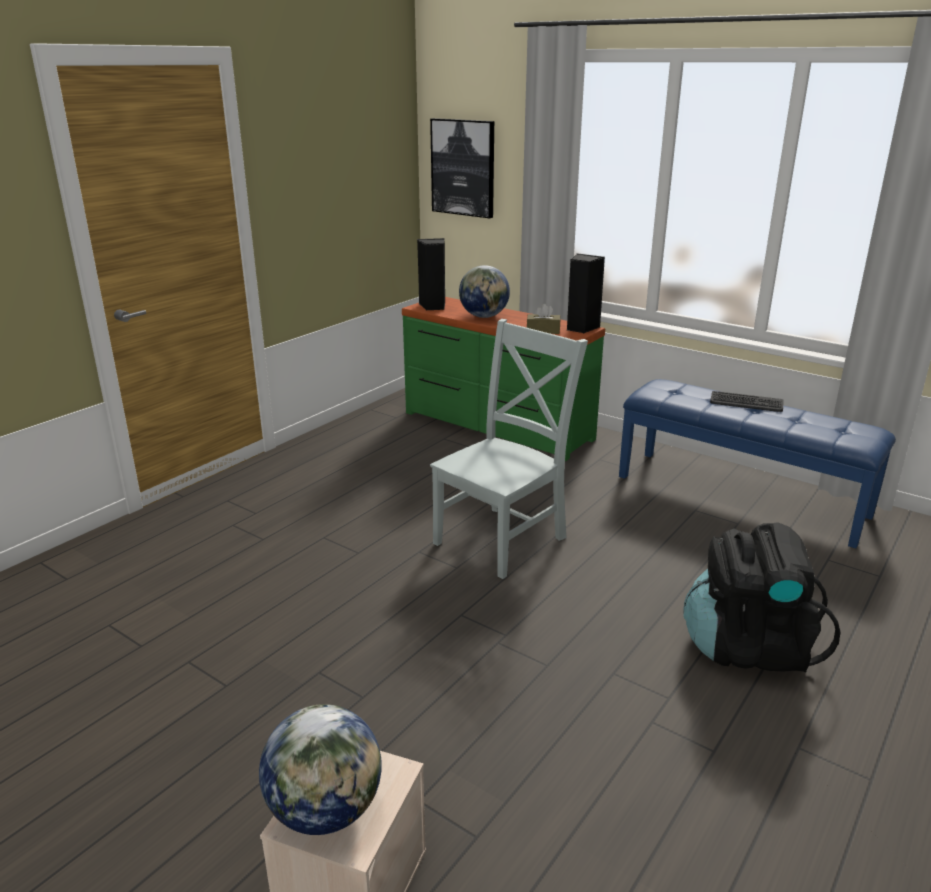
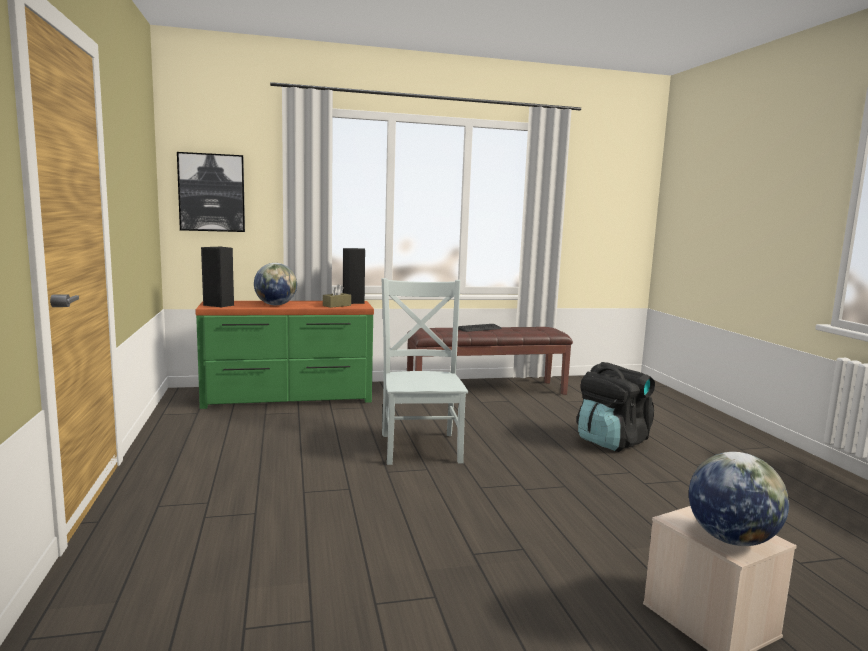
camera: 50 degrees left, 15 degrees down
(741, 495) = (486, 390): blue bench -> brown bench

